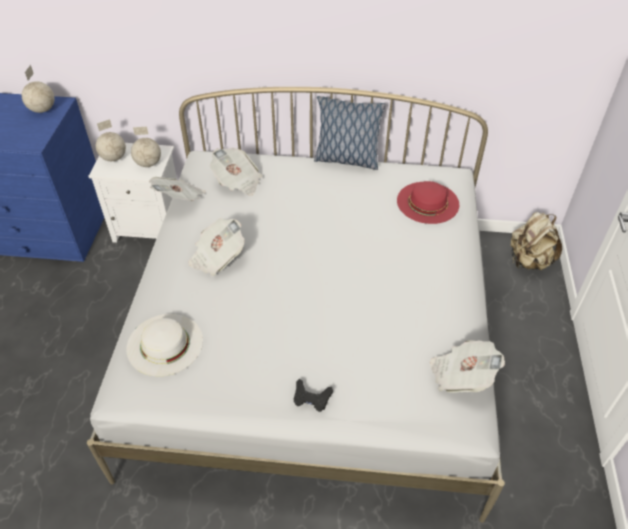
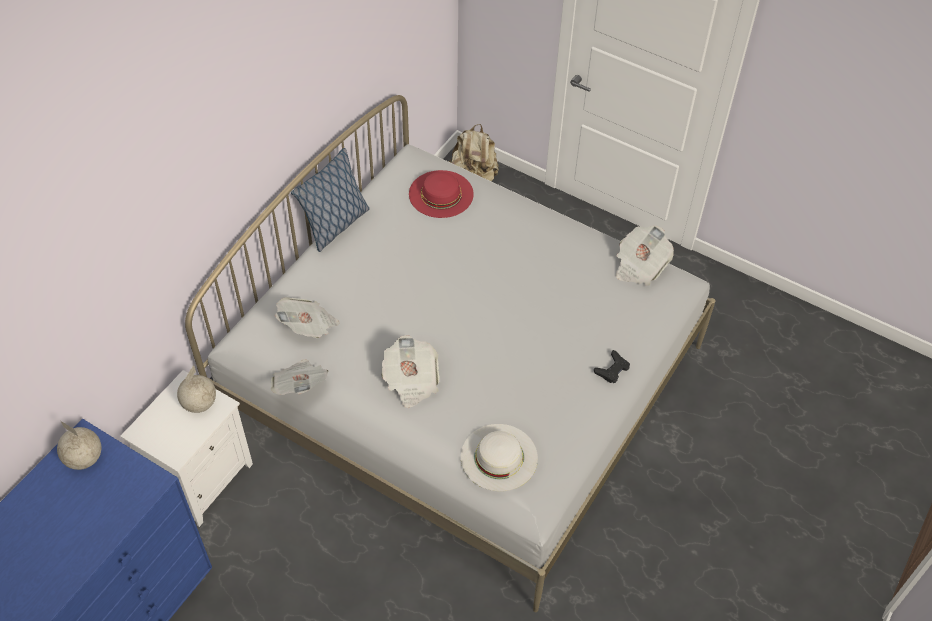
camera: 65 degrees left, 5 degrees up
(113, 158) = (161, 436): globe -> none

